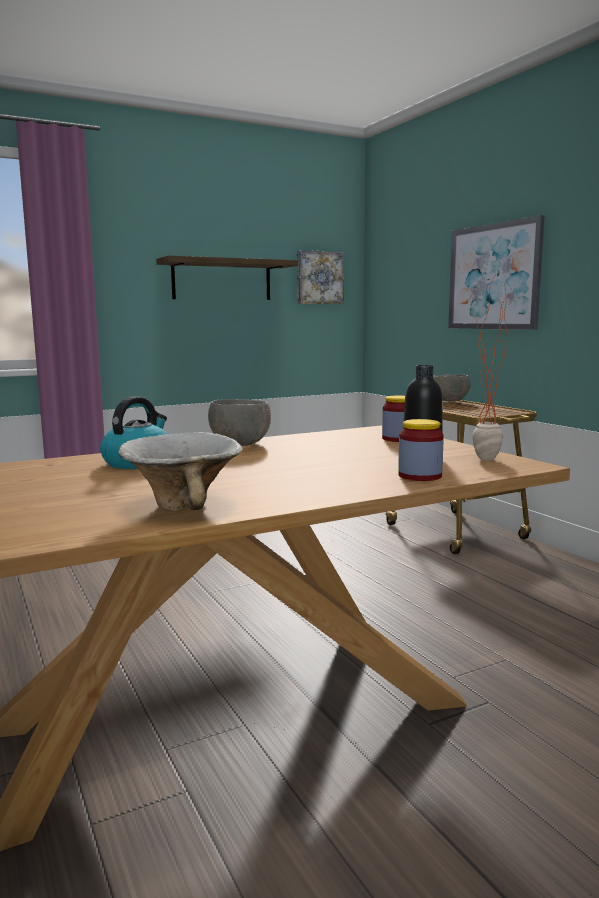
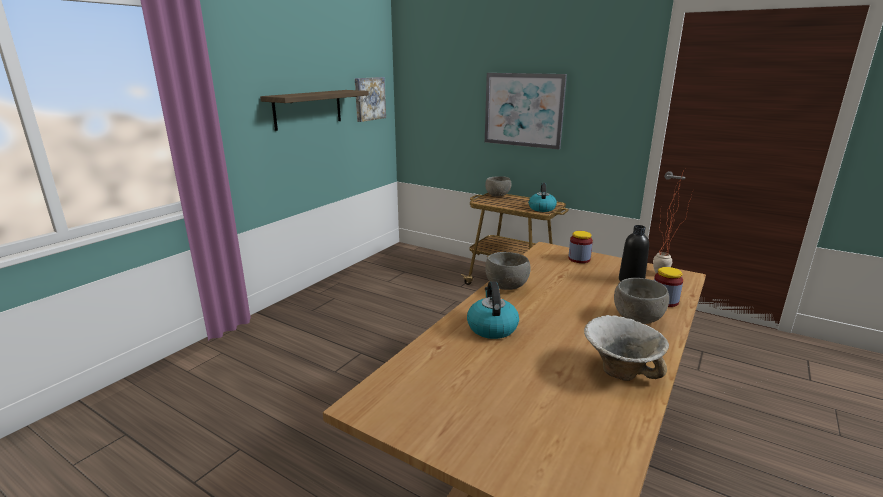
camera: 30 degrees left, 10 degrees up
(332, 481) = (636, 318): none -> grey bowl
(485, 412) = (541, 208): none -> kettle

